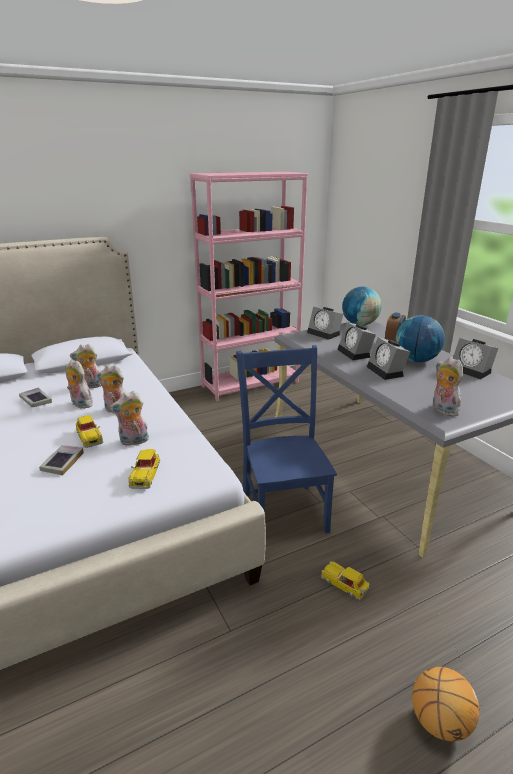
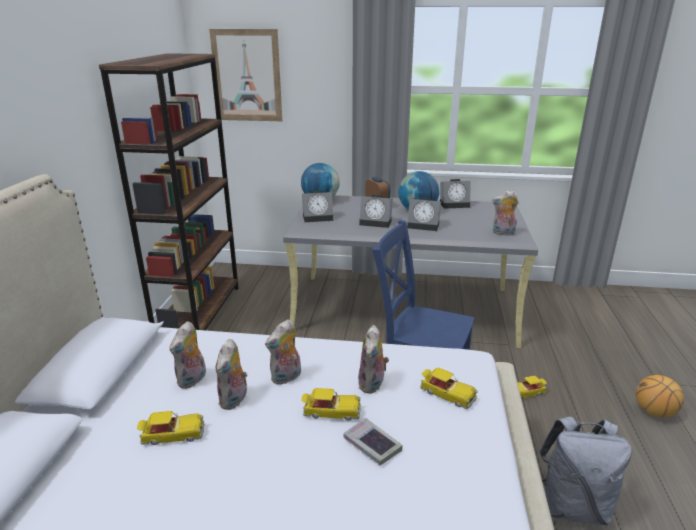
camera: 55 degrees left, 0 degrees up
(35, 400) = (172, 435): book -> toy car
(80, 404) = (234, 400): plush toy -> plush toy turned 60 degrees counterclockwise
(202, 667) = (572, 506): none -> grey backpack
(251, 384) = (199, 312): pink bookcase -> brown bookcase
(358, 197) = (247, 76): none -> picture

